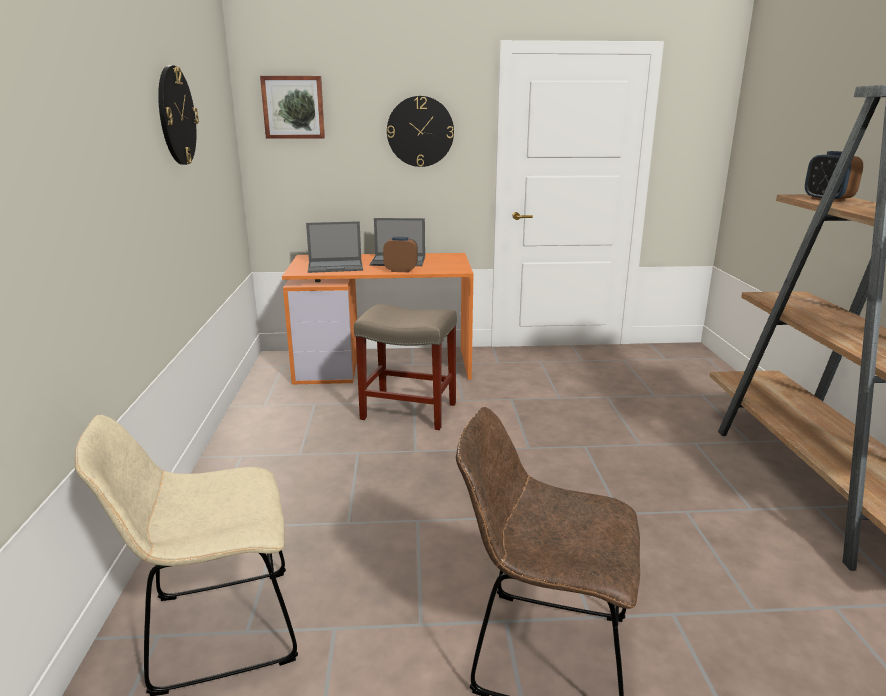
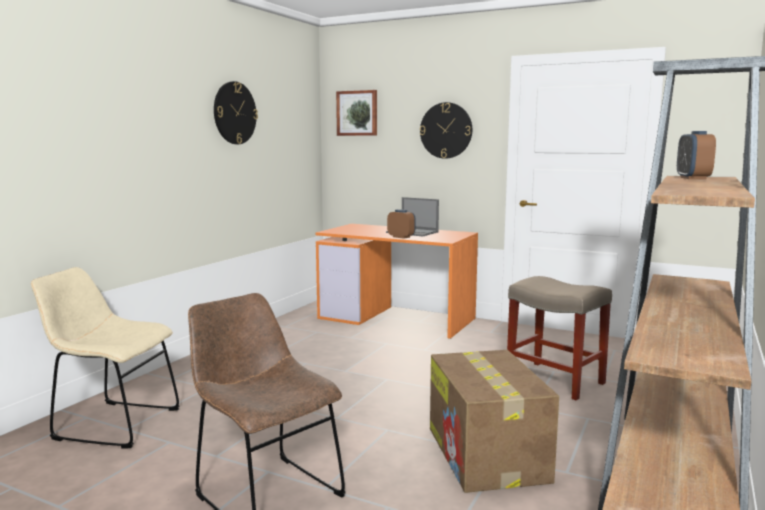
camera: 30 degrees right, 10 degrees down
(336, 266) = (361, 231): laptop -> none
(407, 411) = (373, 348): beige stool -> beige stool (553, 380)
(674, 514) = (487, 455): none -> cardboard box

